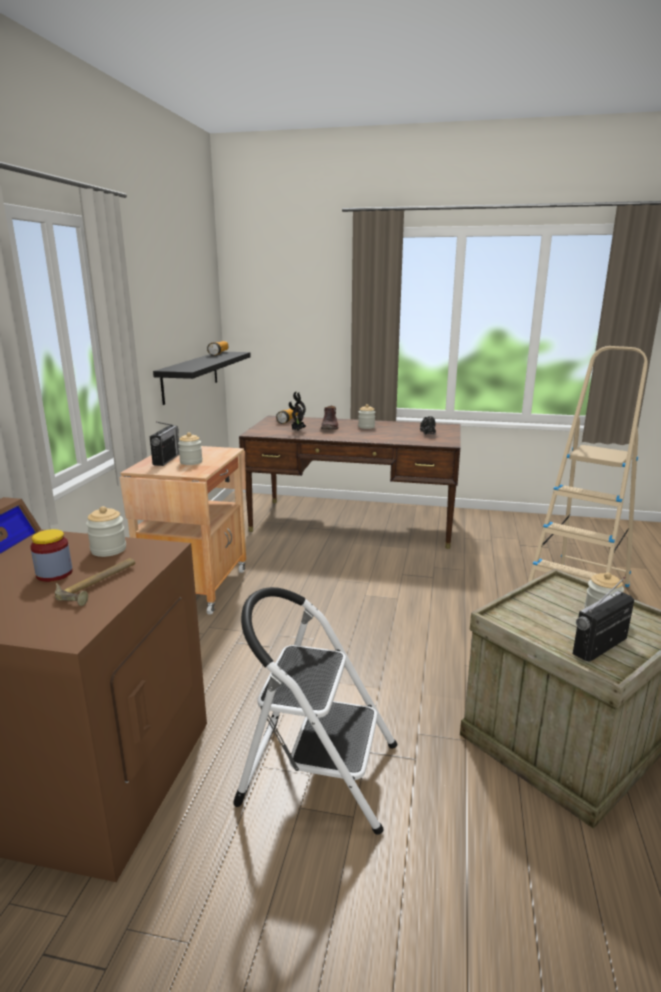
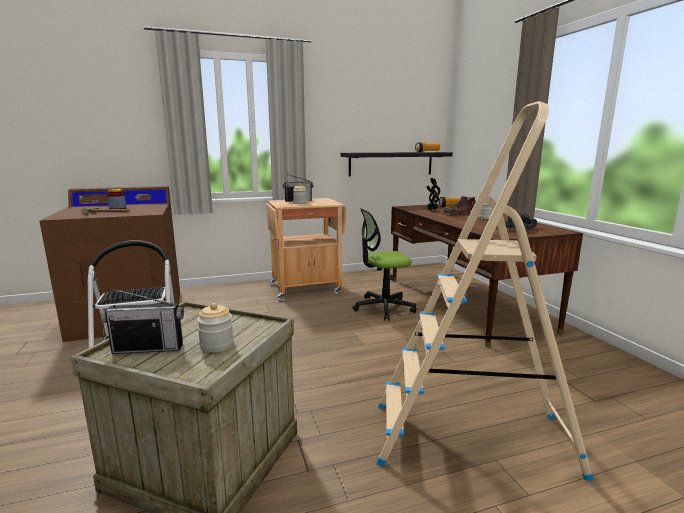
camera: 60 degrees right, 5 degrees down
(108, 550) = (147, 209): jar -> none
(319, 560) = (383, 307): none -> office chair
(600, 646) = (148, 348): radio -> radio turned 150 degrees clockwise

